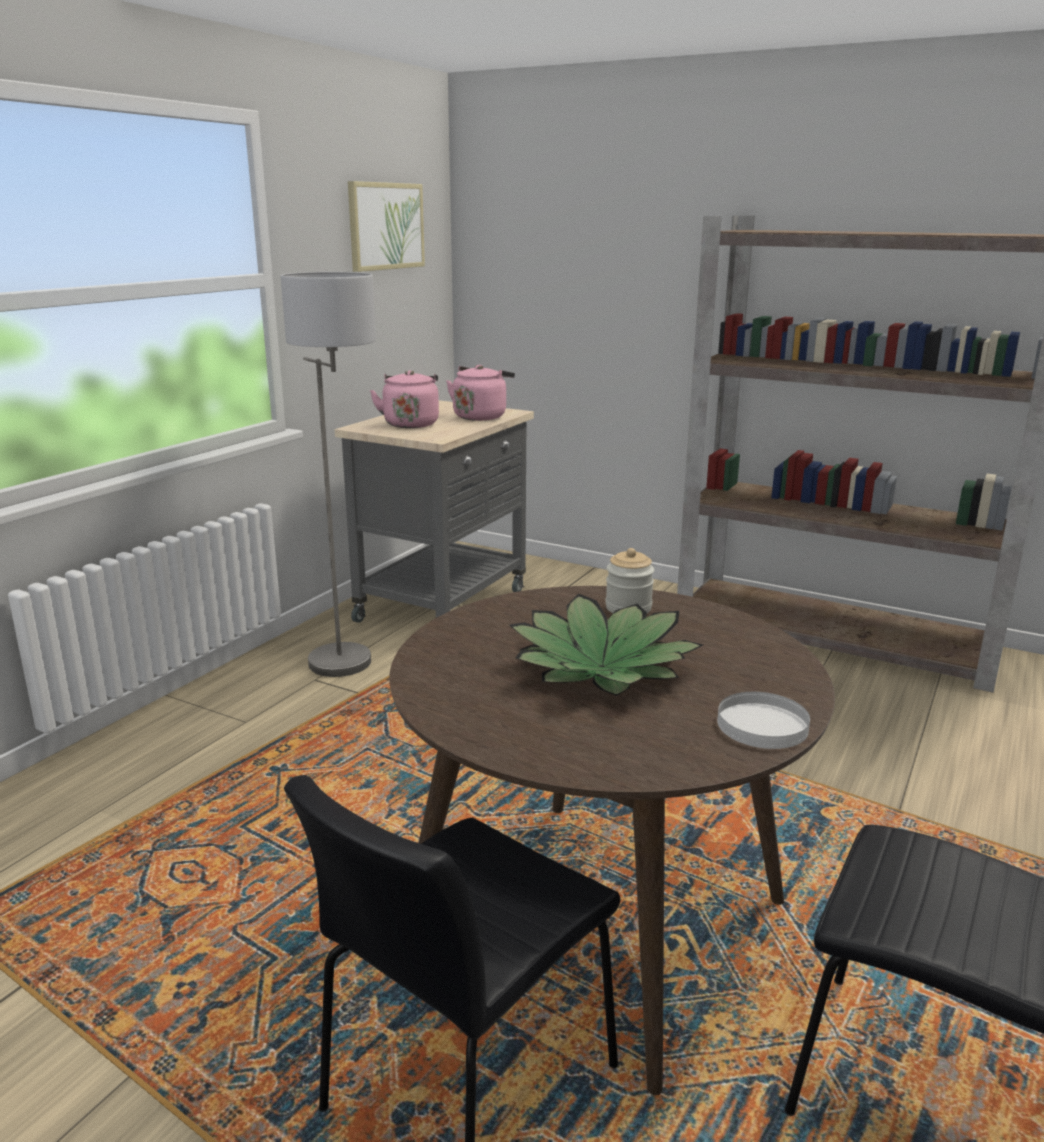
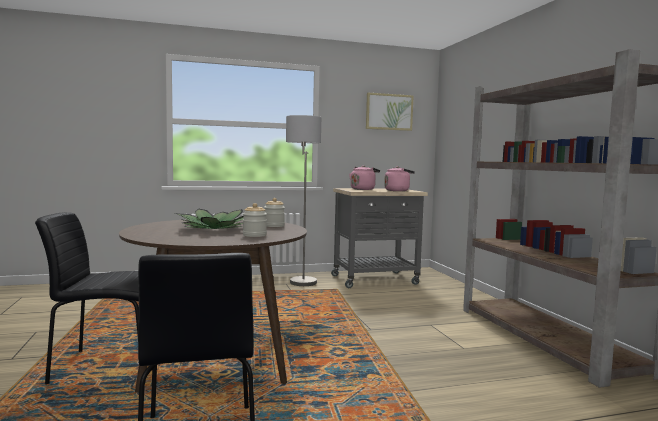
camera: 45 degrees right, 15 degrees down
(733, 658) = (254, 235): none -> jar
(761, 725) = (201, 241): white plate -> none

